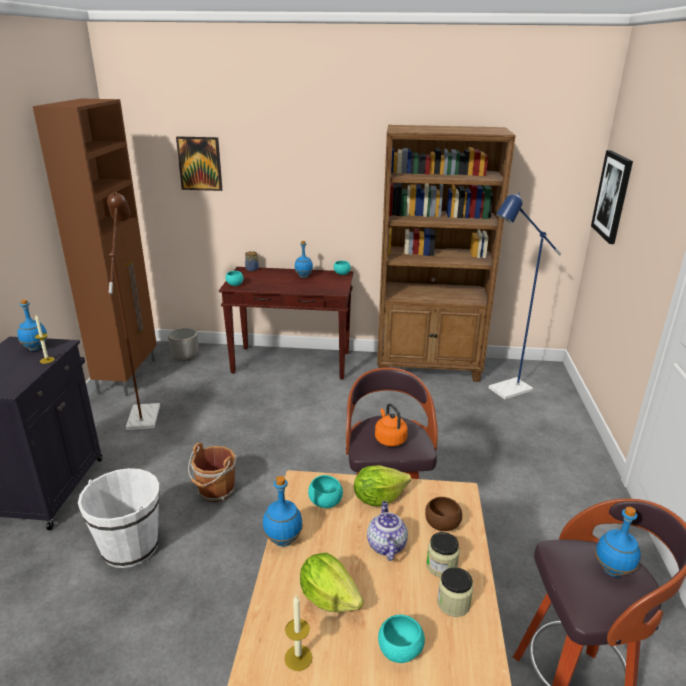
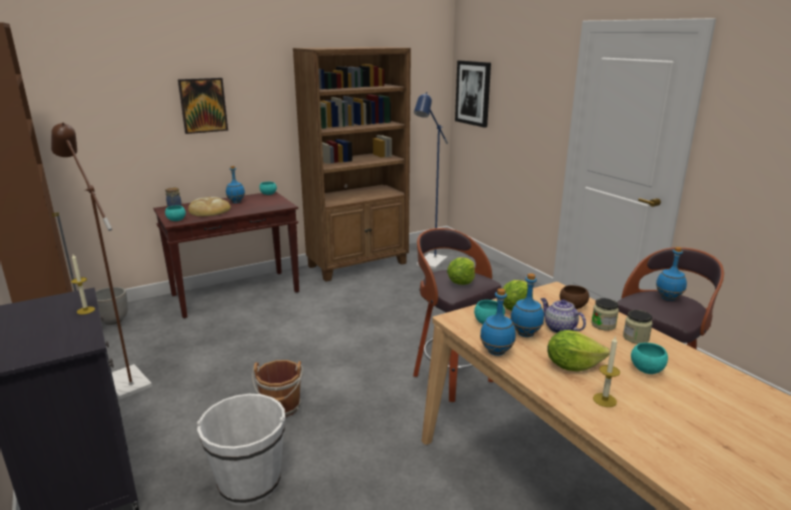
camera: 35 degrees left, 5 degrees down
(36, 348) = (50, 306): blue bottle -> blue bottle (526, 334)
(200, 163) = (98, 99): picture -> picture (203, 105)
(271, 280) = (209, 210): none -> bread
(389, 439) = (461, 282): orange kettle -> lettuce

